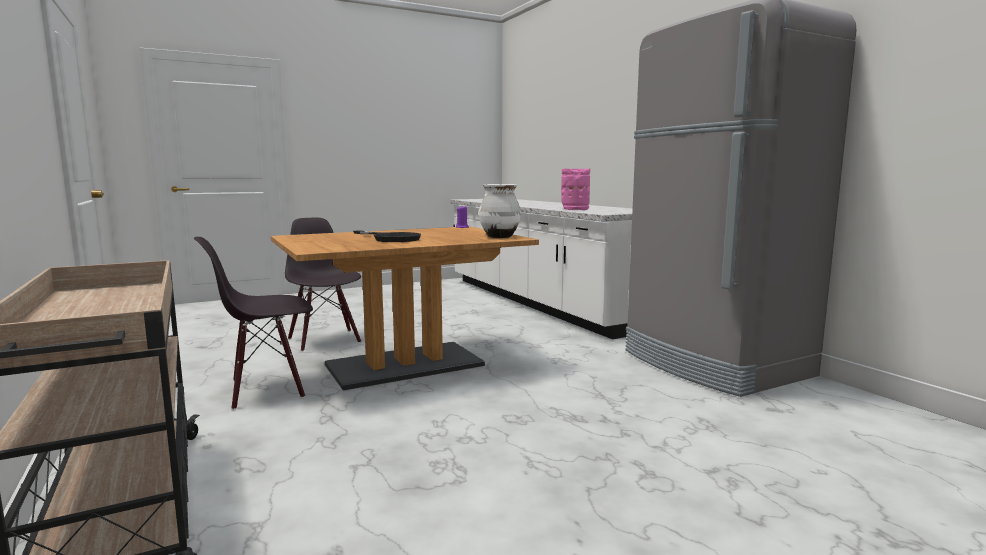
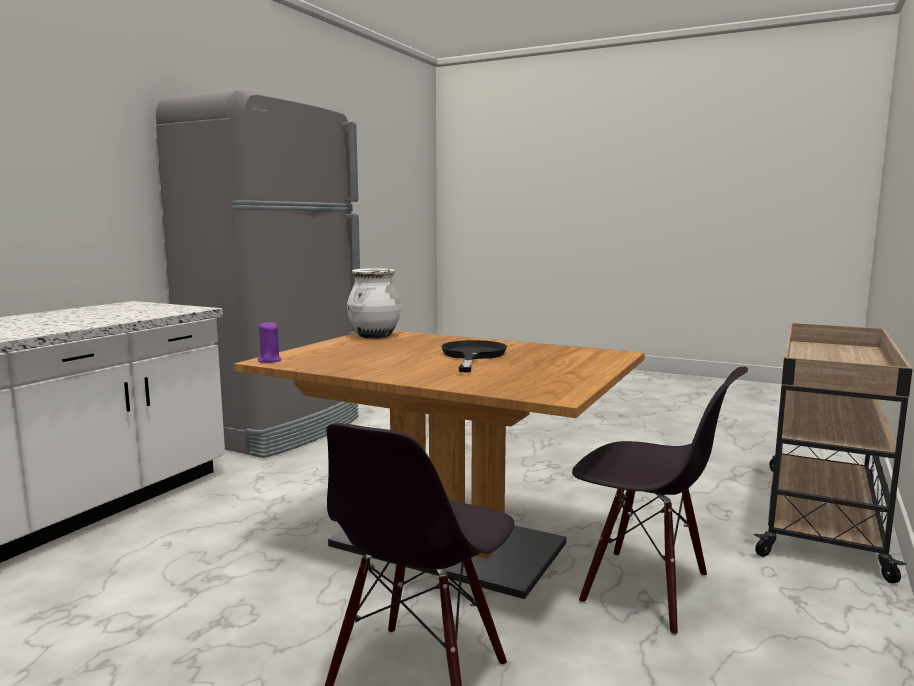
camera: 125 degrees left, 0 degrees up
(575, 209) = (99, 319): pink vase -> none

